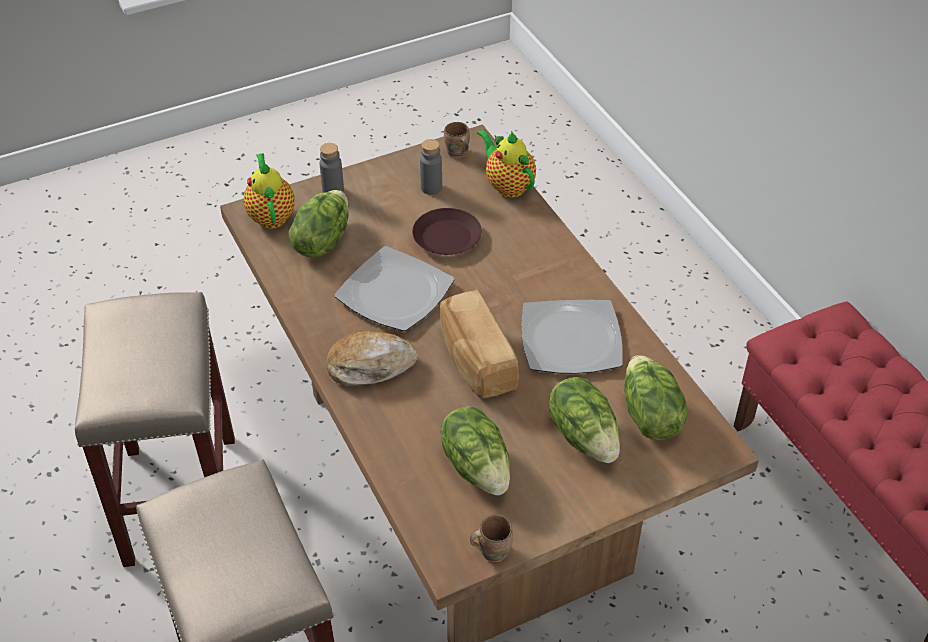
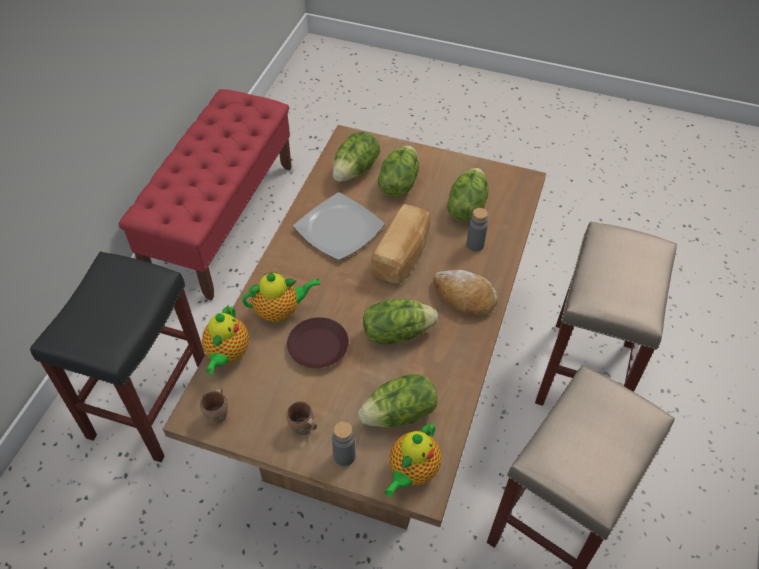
camera: 135 degrees left, 5 degrees up
(396, 292) = (396, 332): plate -> lettuce
(431, 188) = (275, 397): grey bottle -> grey bottle (475, 244)
(492, 549) = (500, 172): brown mug -> brown mug (302, 428)
(515, 239) = (280, 311): none -> teapot
(640, 314) = (150, 402): none -> black stool

